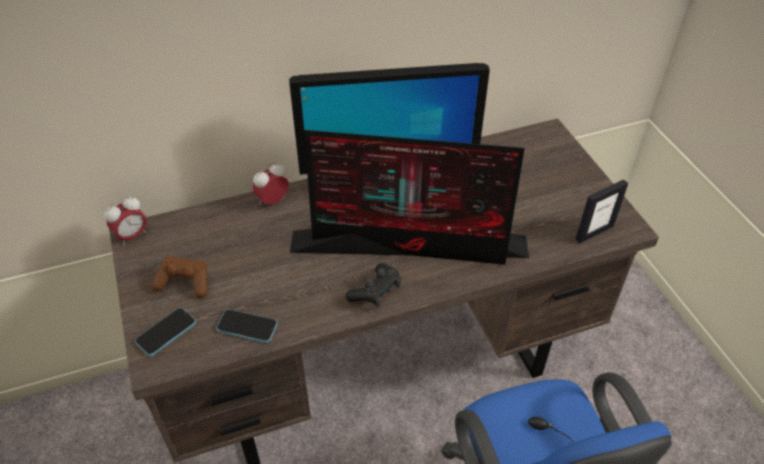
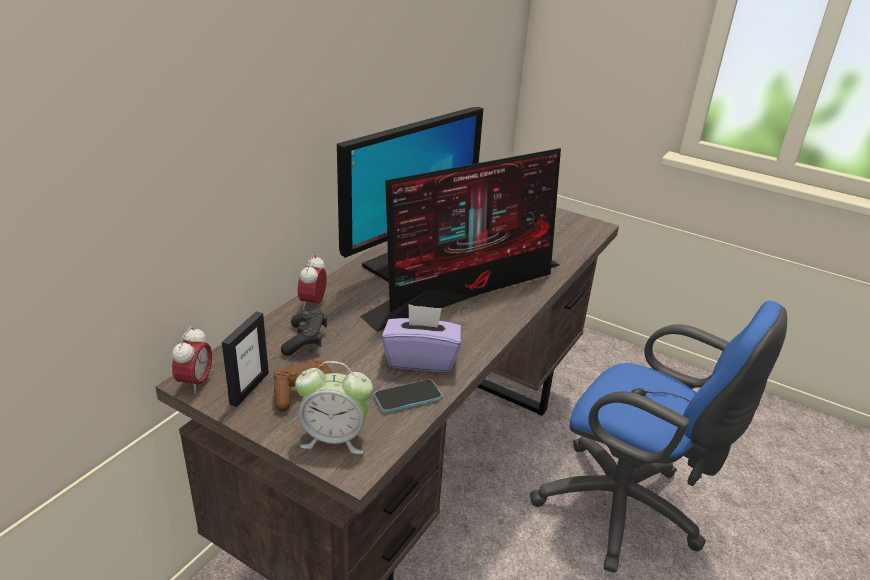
camera: 40 degrees left, 15 degrees down
(166, 332) = (335, 438): phone -> alarm clock
(294, 297) = (421, 359): none -> purple tissue box
(375, 292) = (482, 328): black game controller -> black game controller (305, 340)
(594, 232) = (580, 236): picture frame -> picture frame (249, 388)

